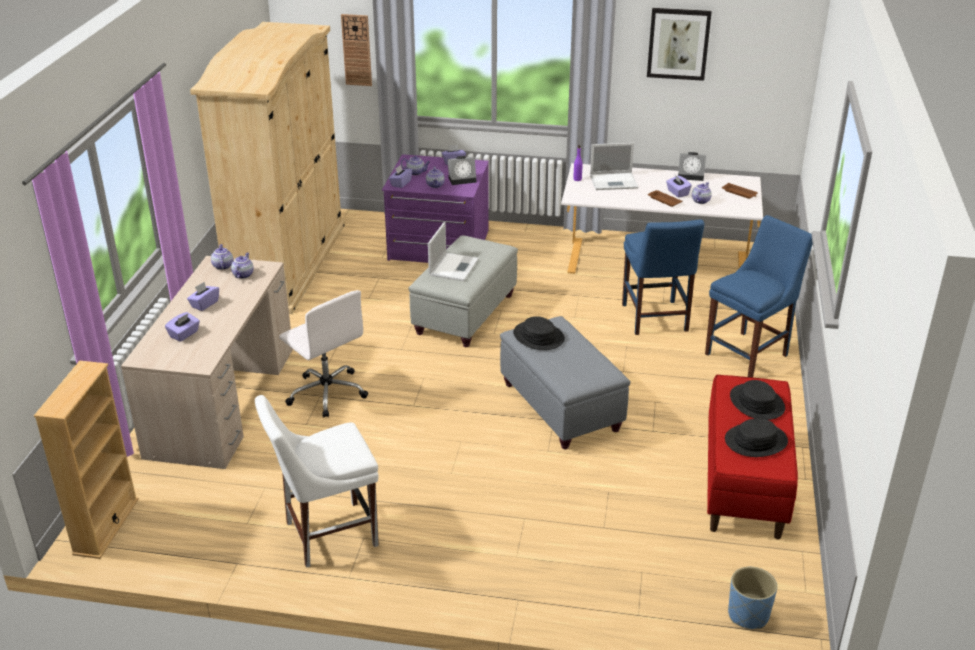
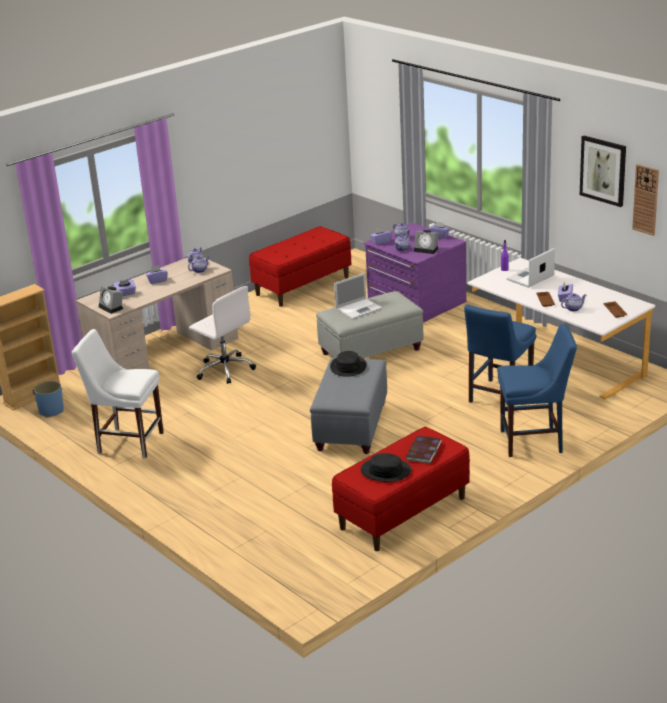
camera: 40 degrees right, 5 degrees down
(287, 263) = (302, 286): beige wardrobe -> red bench
(327, 392) = (225, 369): white office chair -> white office chair turned 45 degrees counterclockwise
(356, 50) = (395, 132): wall clock -> wall clock (646, 199)
(614, 181) = (530, 278): laptop -> laptop turned 105 degrees clockwise
(691, 175) = (598, 289): alarm clock -> alarm clock (112, 307)
(748, 615) = (293, 578): blue planter -> blue planter (51, 411)
(756, 403) = (423, 451): black hat -> book

